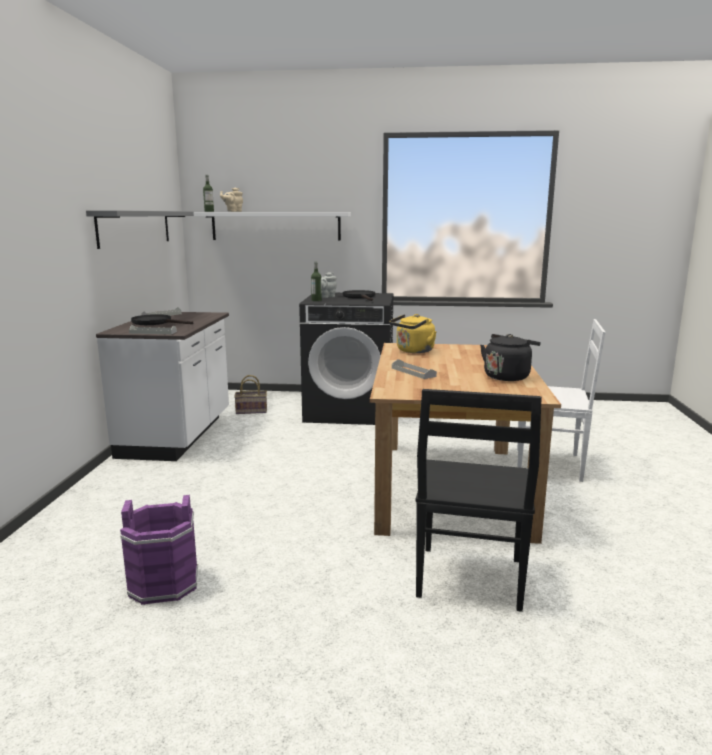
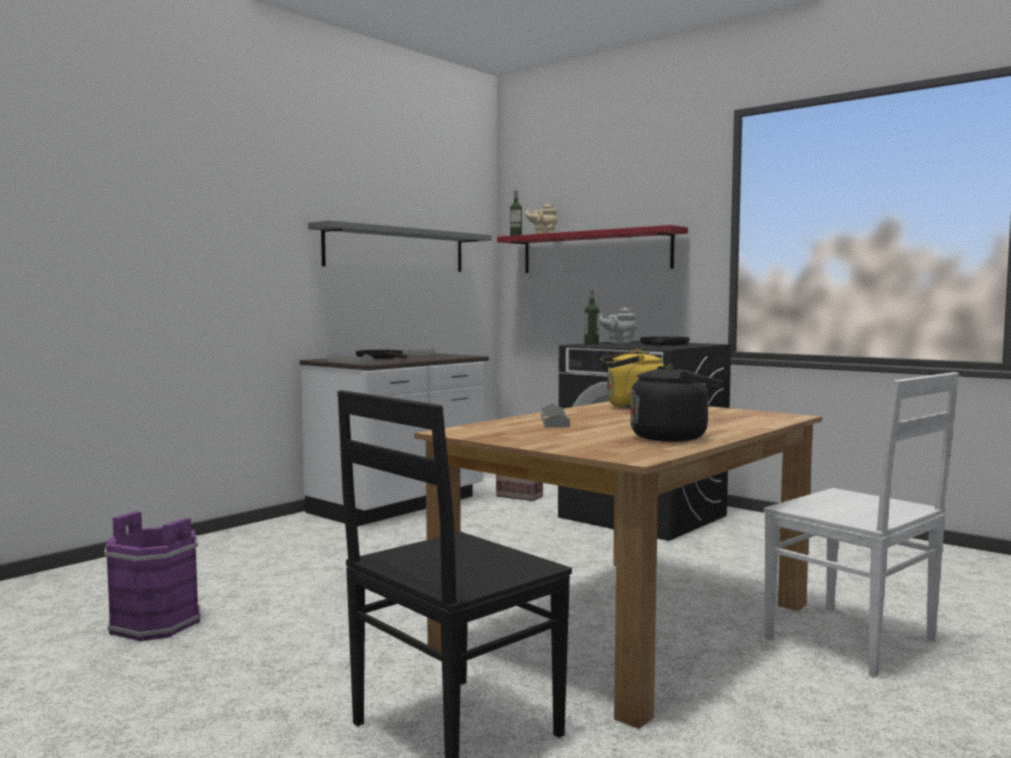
camera: 35 degrees right, 10 degrees down
(275, 226) = (595, 252): white shelf -> red shelf

